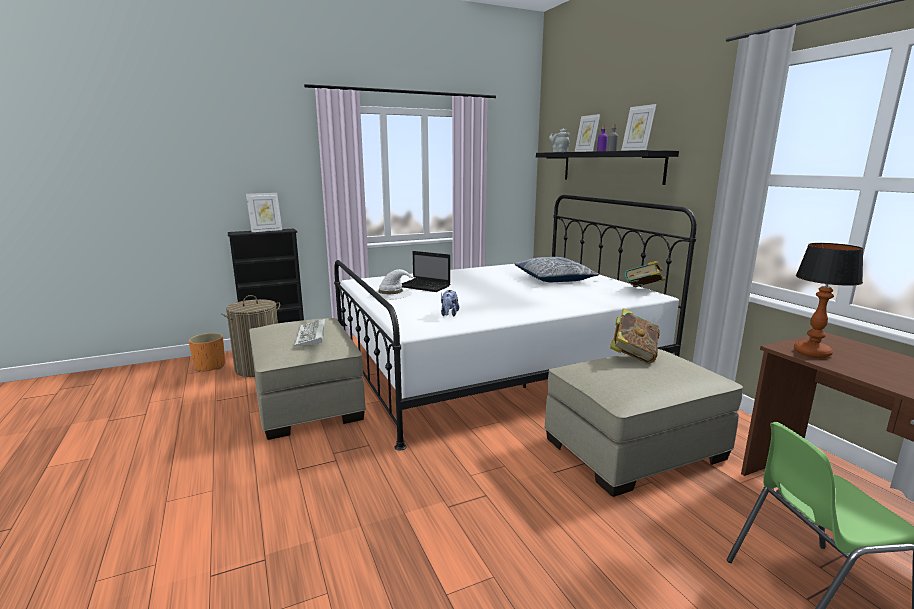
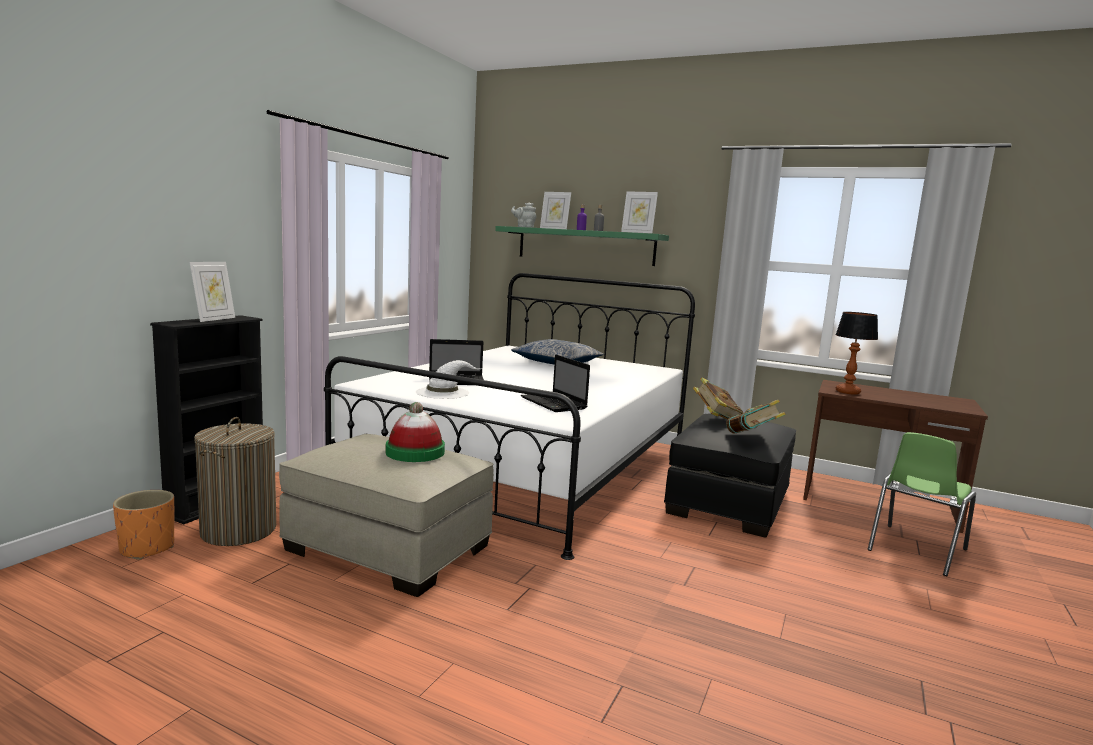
camera: 40 degrees left, 5 degrees down
(312, 336) = (415, 452): keyboard -> hat
(449, 314) = (554, 403): plush toy -> laptop
(610, 167) = (585, 246): black shelf -> green shelf
(635, 448) = (728, 502): beige ottoman -> black ottoman
(643, 290) = (647, 366): book -> book (752, 437)

